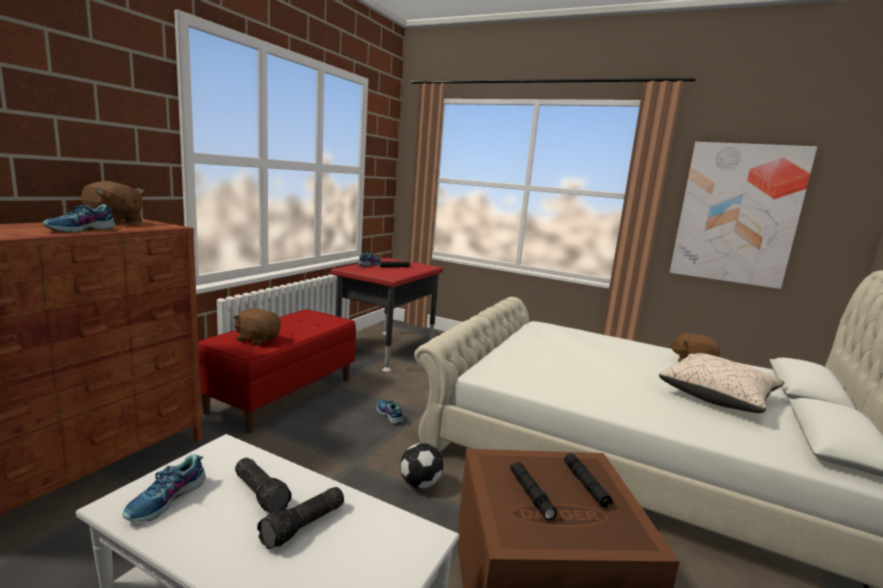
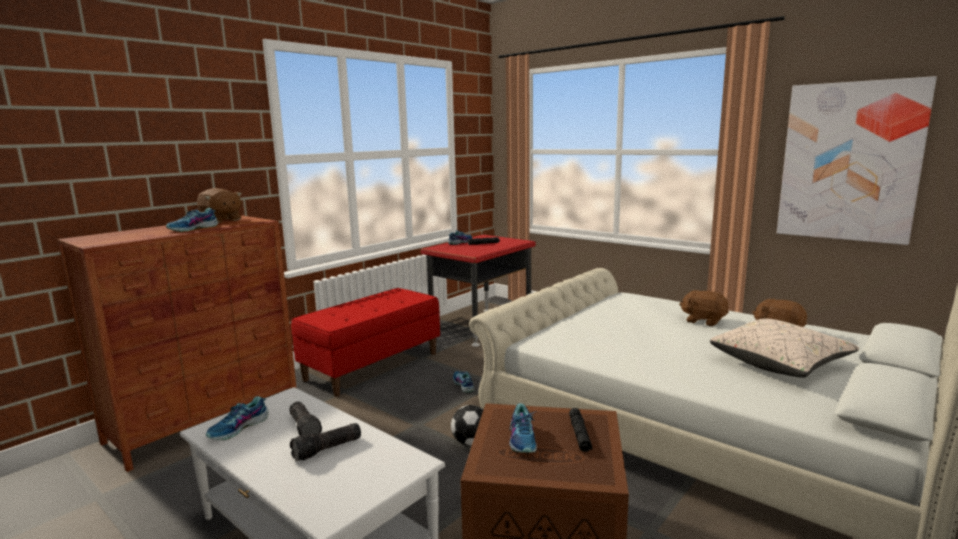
camera: 15 degrees right, 0 degrees up
(257, 339) = (343, 315): brown plush toy -> brown plush toy (703, 321)
(531, 494) = (523, 439): black flashlight -> shoe

